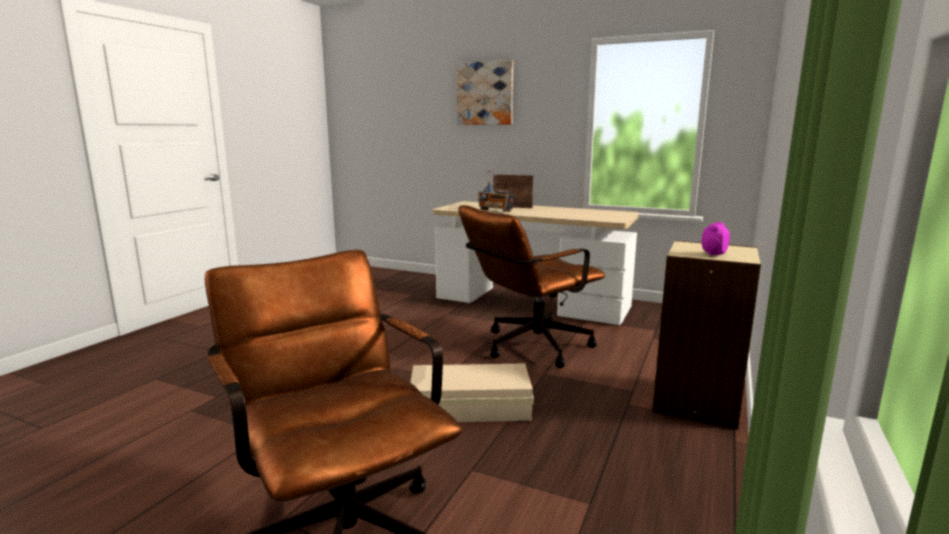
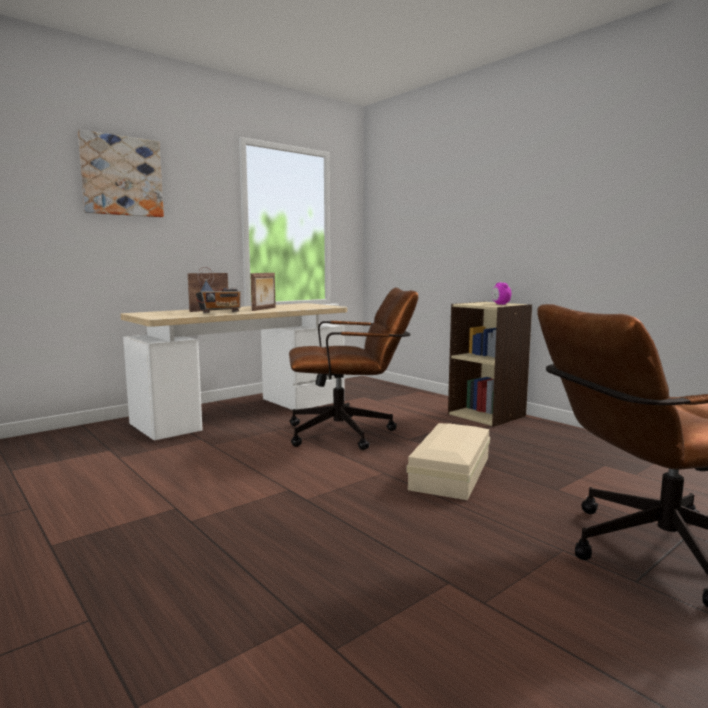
camera: 65 degrees left, 5 degrees down
(528, 347) = (350, 433): brown office chair -> brown office chair turned 90 degrees counterclockwise
(547, 213) = (264, 309): none -> picture frame

